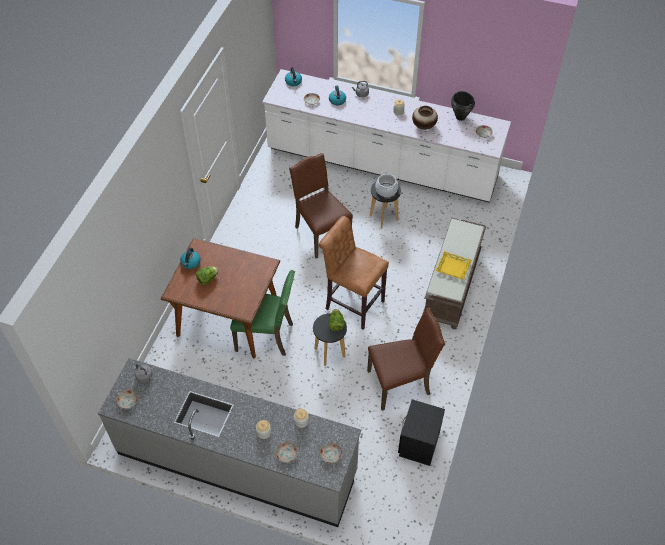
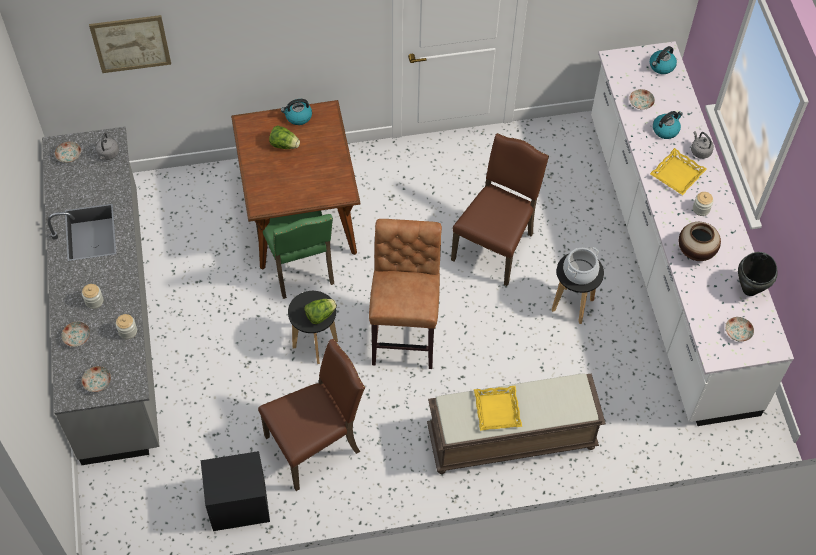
camera: 60 degrees right, 5 degrees up
(101, 299) = (131, 43): none -> picture
(370, 110) = (677, 175): none -> yellow tray
(400, 383) = (315, 445): brown chair -> brown chair turned 75 degrees counterclockwise

